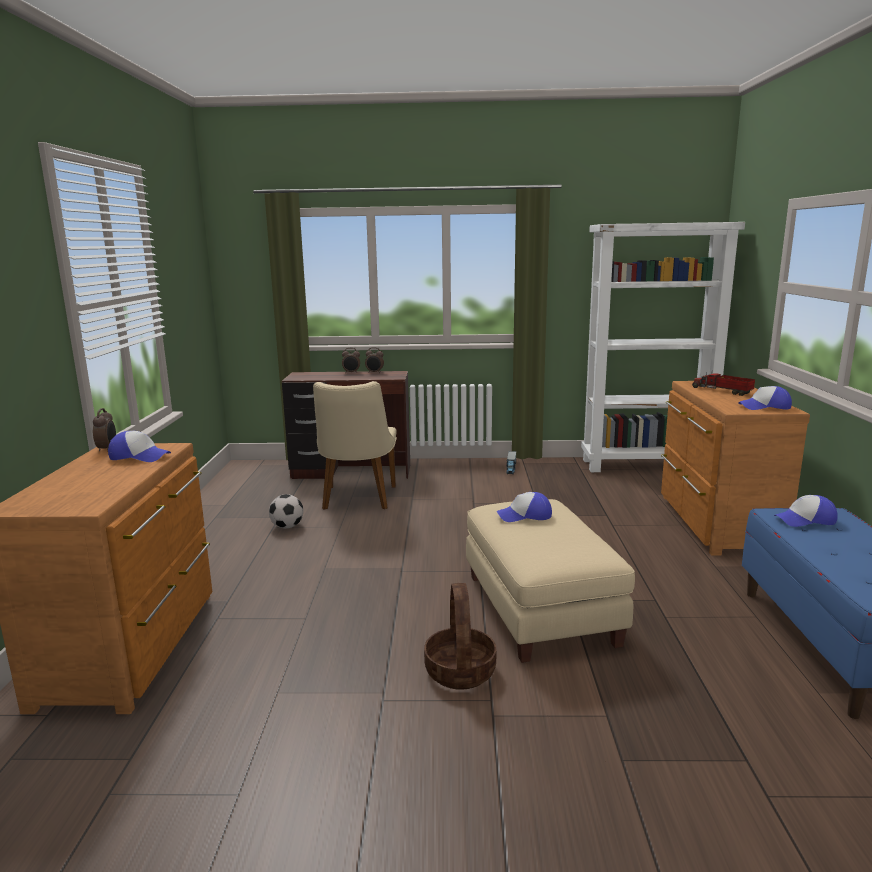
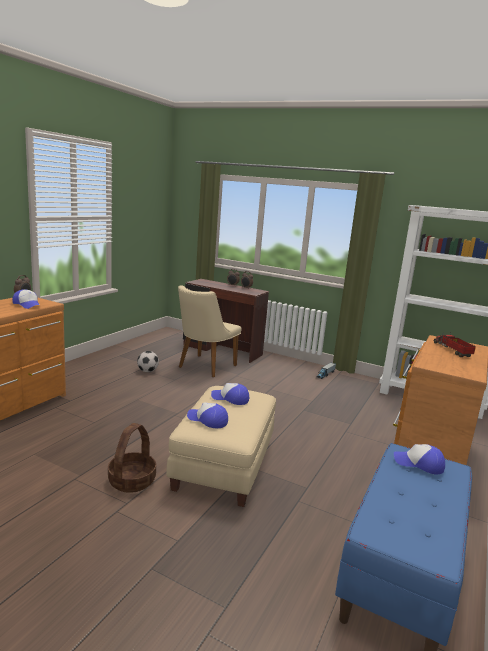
camera: 25 degrees right, 0 degrees up
(765, 407) = (458, 369): cap -> cap (207, 420)

